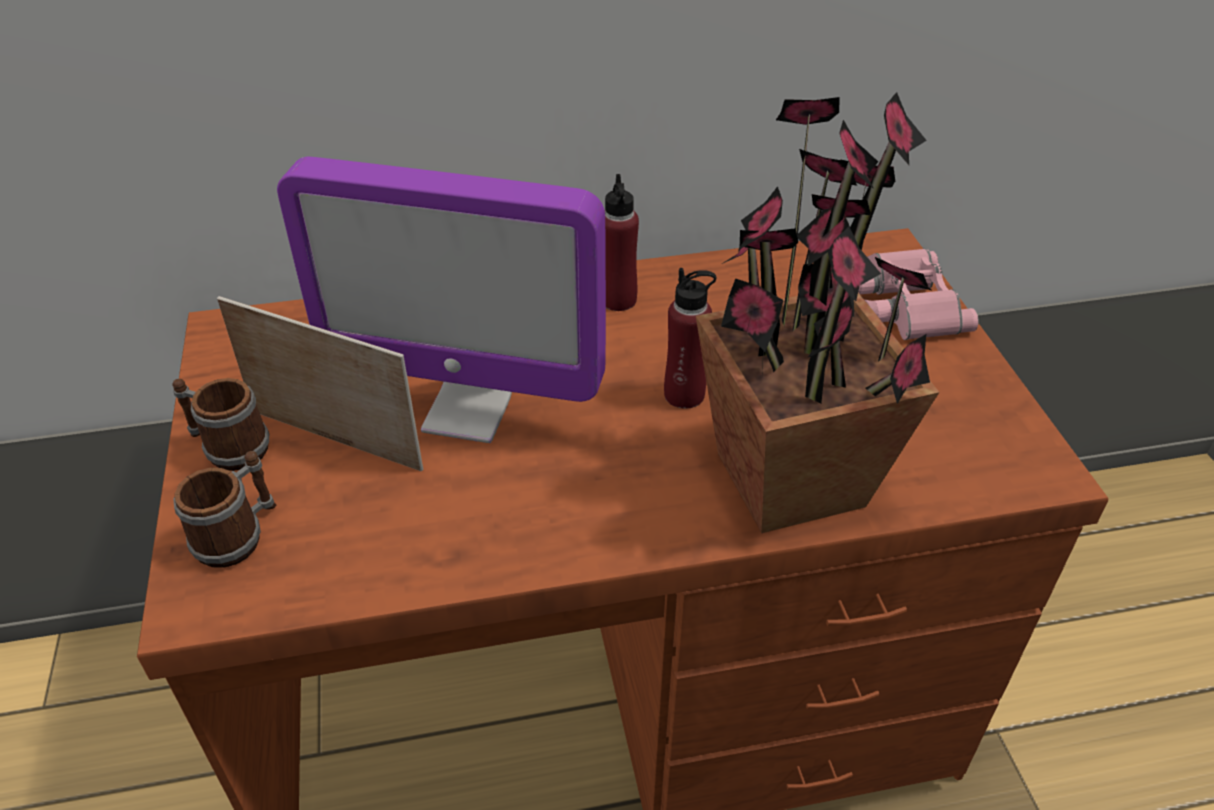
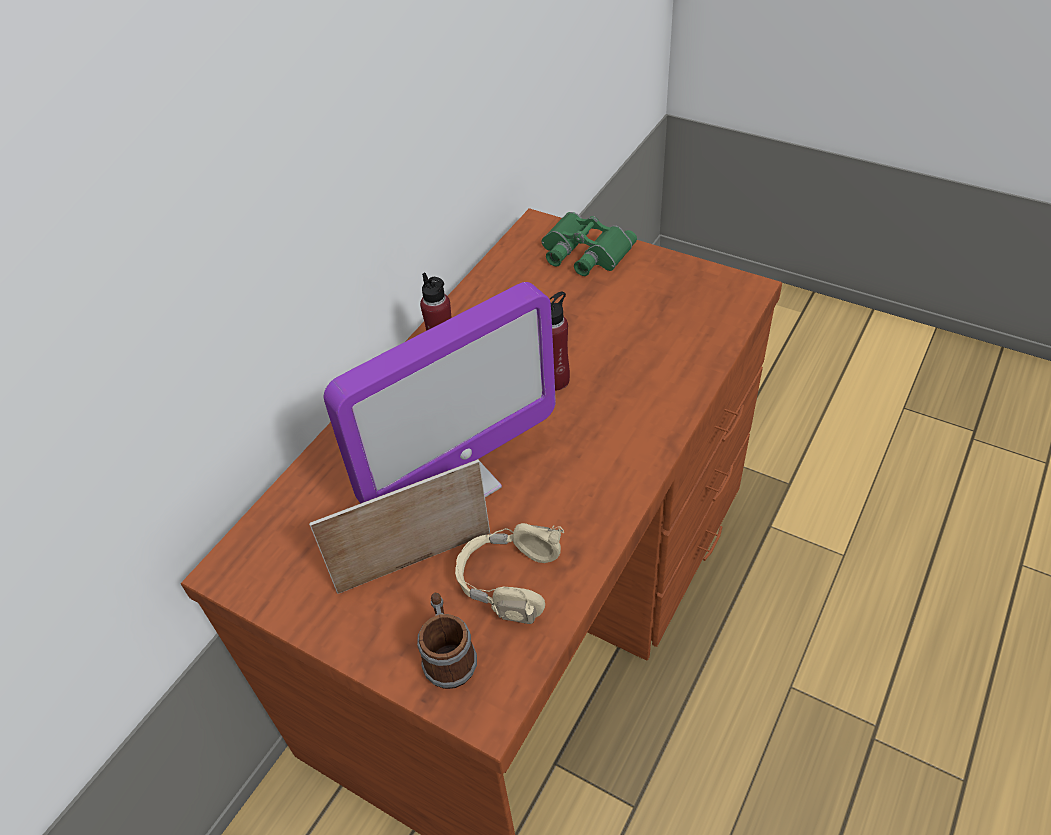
camera: 45 degrees left, 5 degrees up
(228, 447) = (359, 624): mug -> none
(371, 525) = (509, 582): none -> beige headphones
(788, 481) = (661, 381): potted plant -> none
(901, 304) = (583, 252): pink binoculars -> green binoculars

